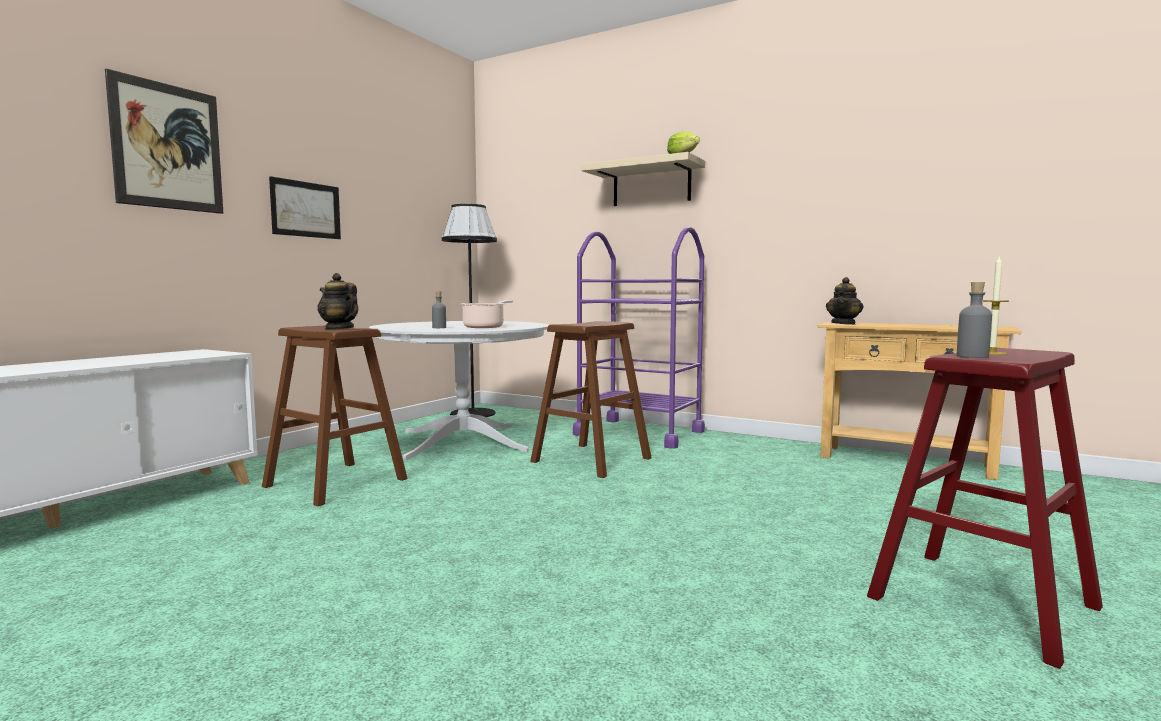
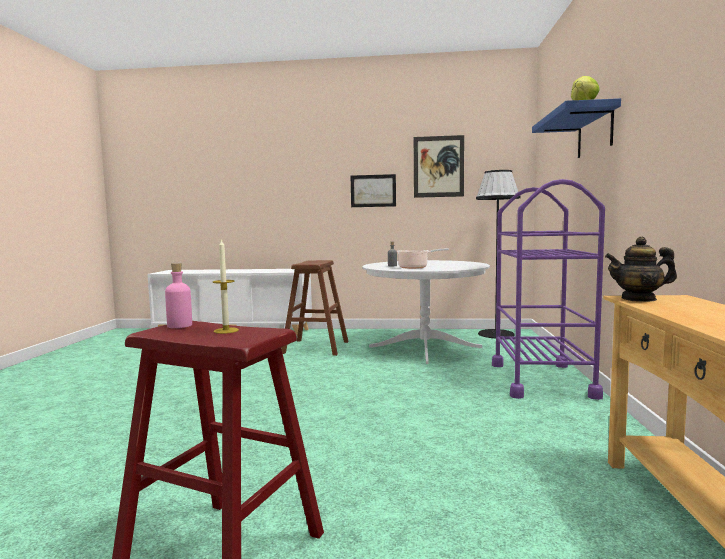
camera: 65 degrees right, 0 degrees up
(168, 146) = (299, 170): picture -> picture (438, 166)
(339, 329) = (306, 263): teapot -> none
(591, 460) = (434, 381): brown stool -> none
(651, 184) = (595, 132): beige shelf -> blue shelf
(972, 356) = (180, 325): grey bottle -> pink bottle

